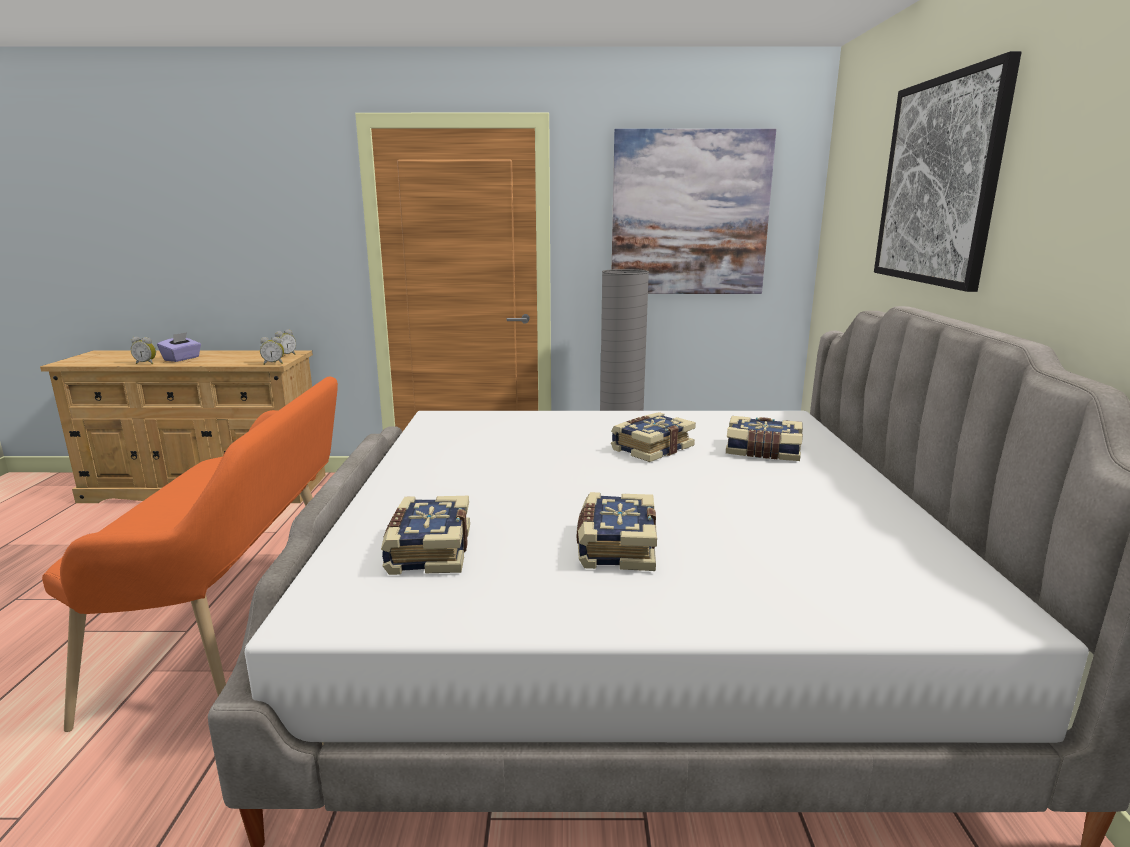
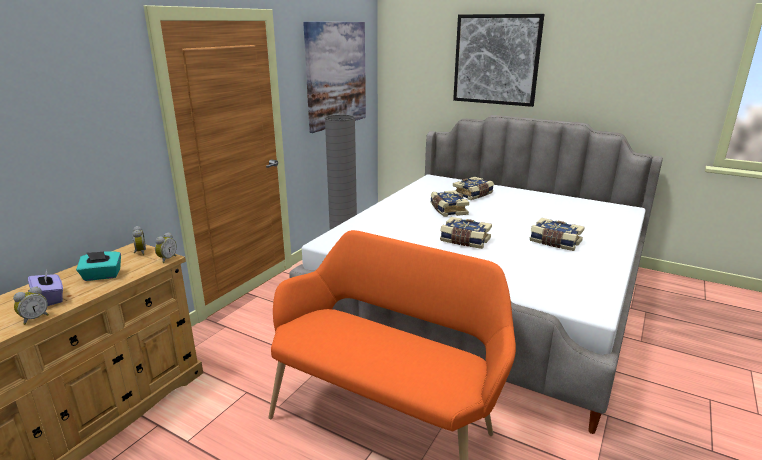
camera: 60 degrees left, 5 degrees up
(229, 359) = (102, 276): none -> turquoise tissue box
(427, 551) = (538, 277): book -> book (465, 241)

